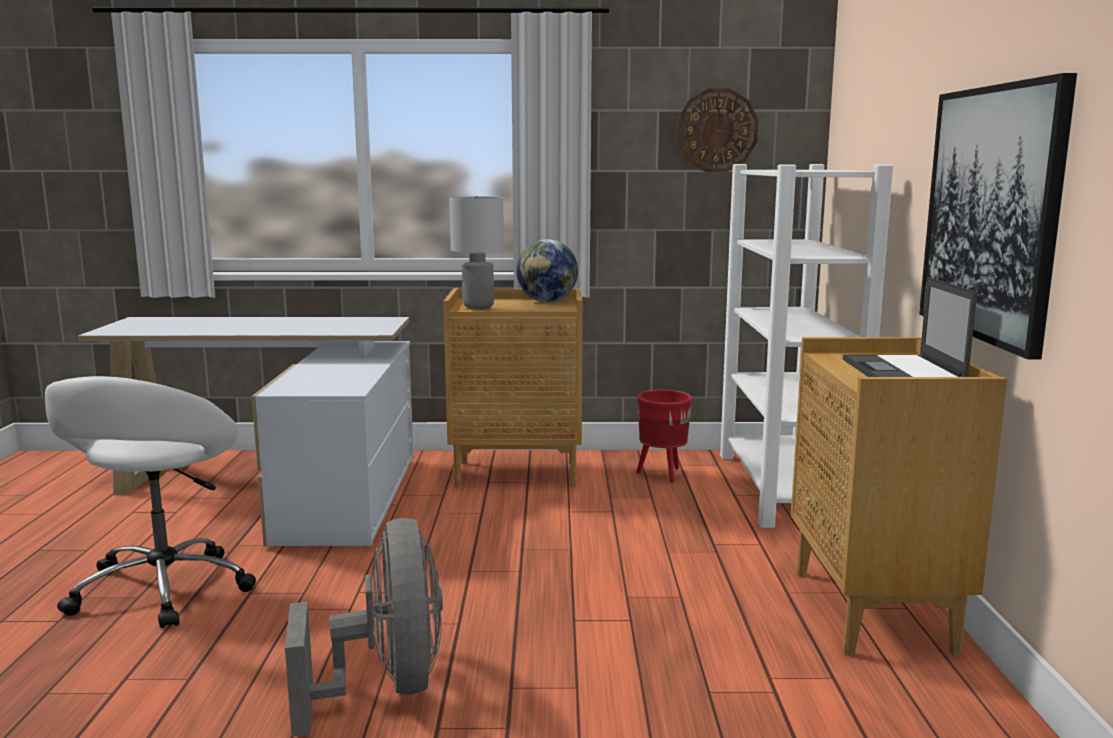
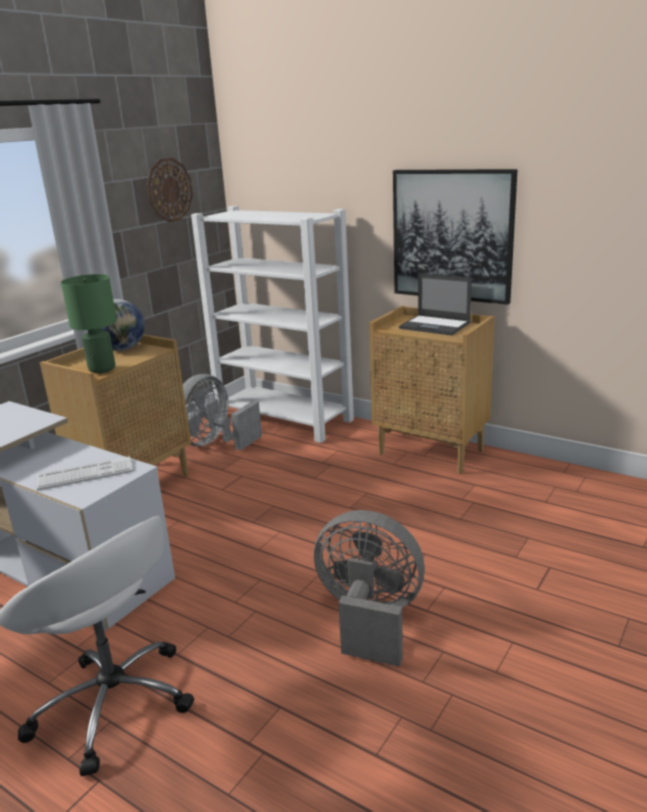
camera: 55 degrees left, 10 degrees up
(324, 380) = (85, 474): none -> keyboard
(478, 308) = (102, 370): grey table lamp -> green table lamp
(661, 475) = (215, 443): red planter -> grey fan

